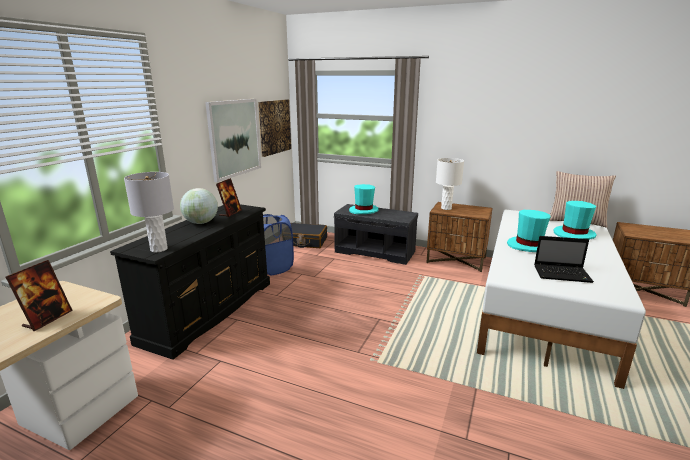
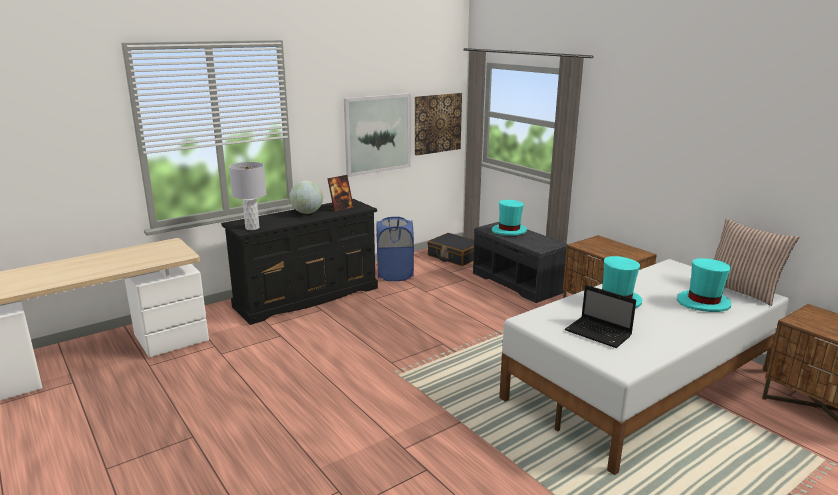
camera: 30 degrees right, 0 degrees up
(47, 319) = (149, 259): picture frame -> none
(446, 208) = (593, 244): white table lamp -> none

